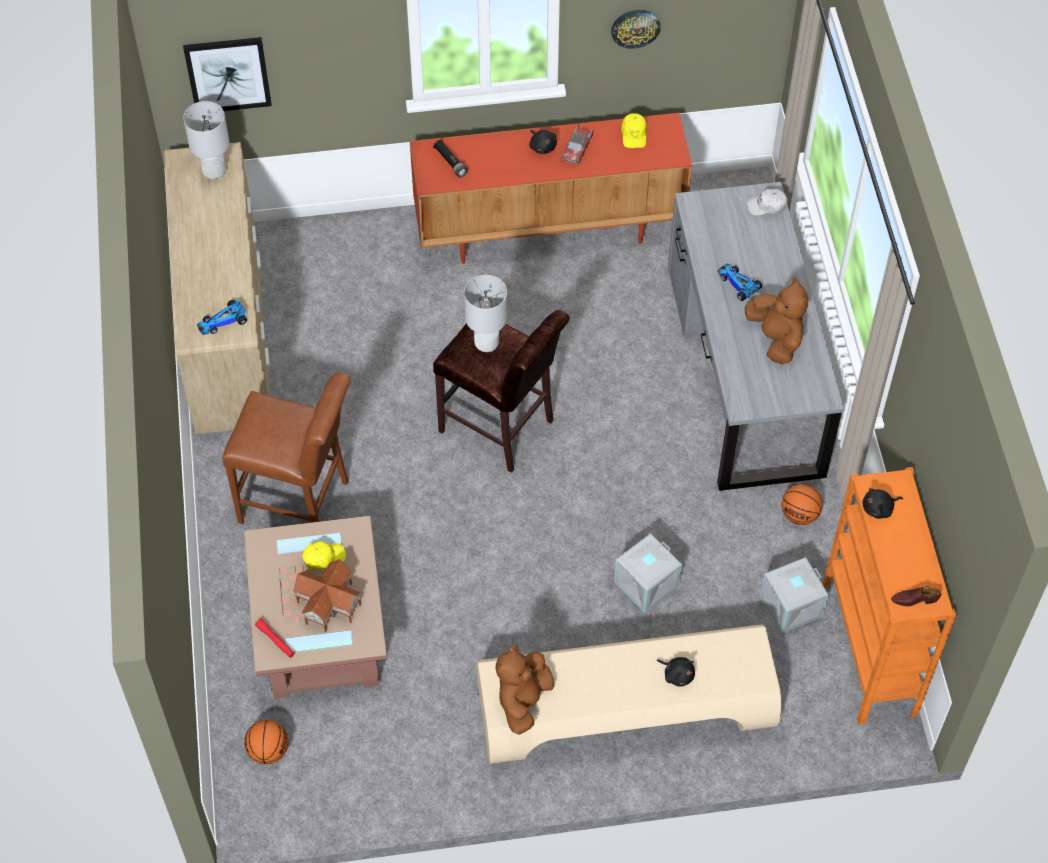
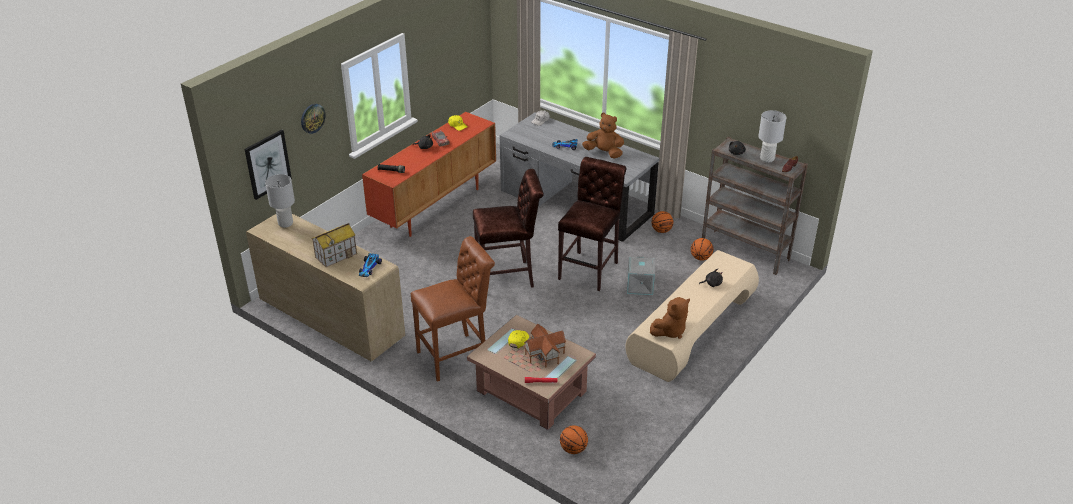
camera: 45 degrees left, 20 degrees down
(212, 270) = (336, 255): none -> toy house
(486, 344) = (496, 215): grey table lamp -> grey table lamp (767, 160)
(523, 700) = (670, 331): brown plush toy -> brown plush toy turned 105 degrees counterclockwise
(619, 502) = (590, 269): none -> brown stool
(635, 28) = (436, 67): wall clock -> wall clock (312, 118)
(791, 607) = (701, 258): grey storage box -> basketball
(869, 649) = (745, 252): orange bookcase -> grey bookcase

